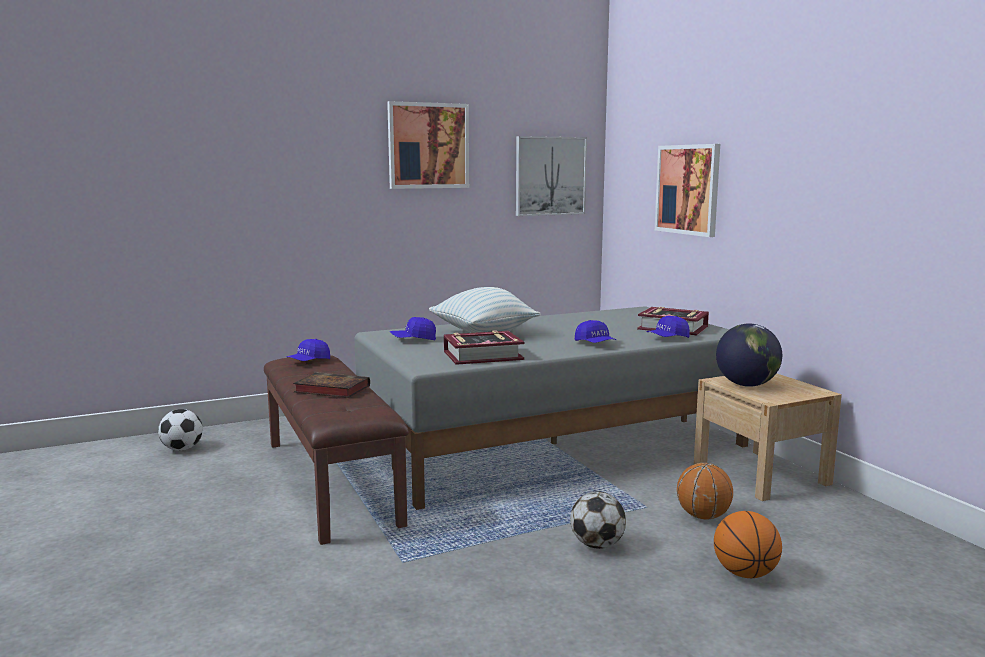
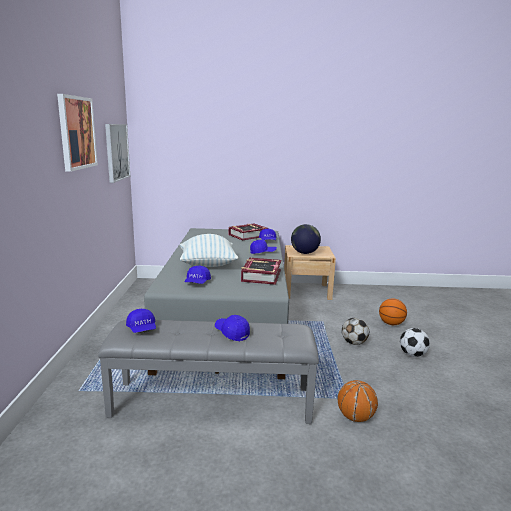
camera: 65 degrees left, 5 degrees up
(182, 449) = (46, 475): football -> football (412, 354)
(330, 389) = (232, 333): book -> blue cap
(332, 481) = (212, 401): brown bench -> grey bench
(688, 189) = (217, 158): picture -> none
(703, 516) = (339, 314): basketball -> basketball (355, 417)

